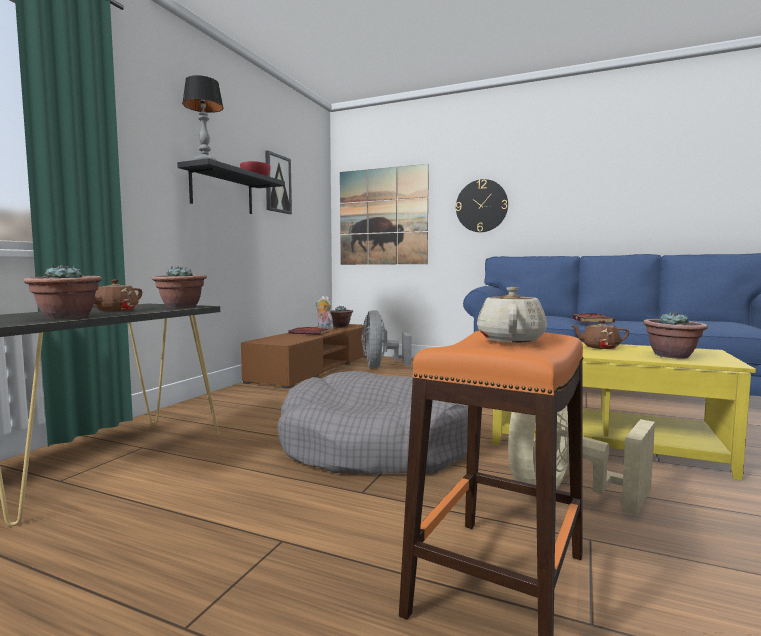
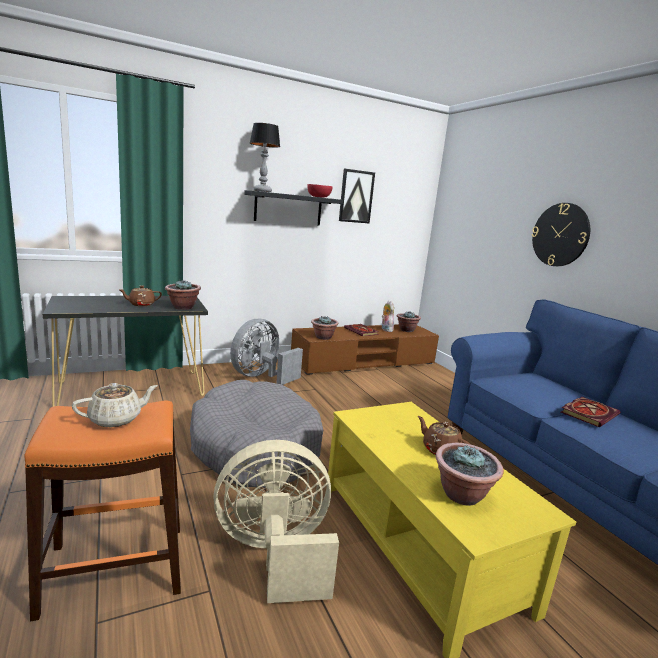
camera: 40 degrees right, 10 degrees up
(66, 317) = (95, 309): potted plant -> potted plant (323, 337)
(381, 367) = (416, 379): grey fan -> grey fan (261, 377)
(382, 216) = (469, 230): picture -> none

